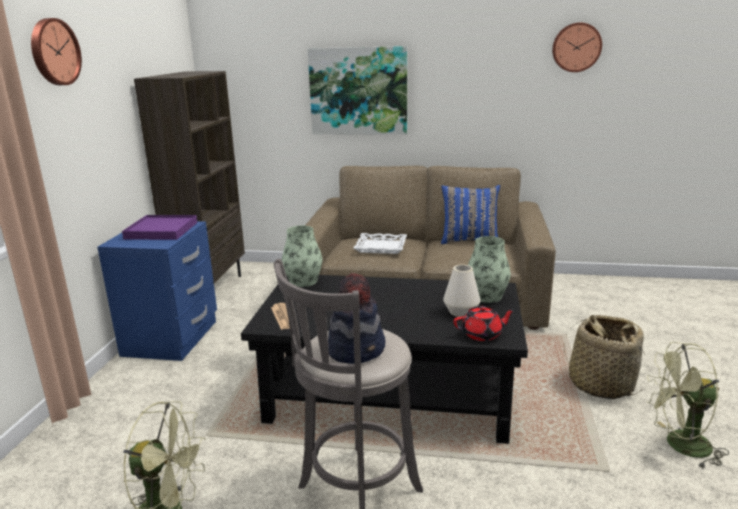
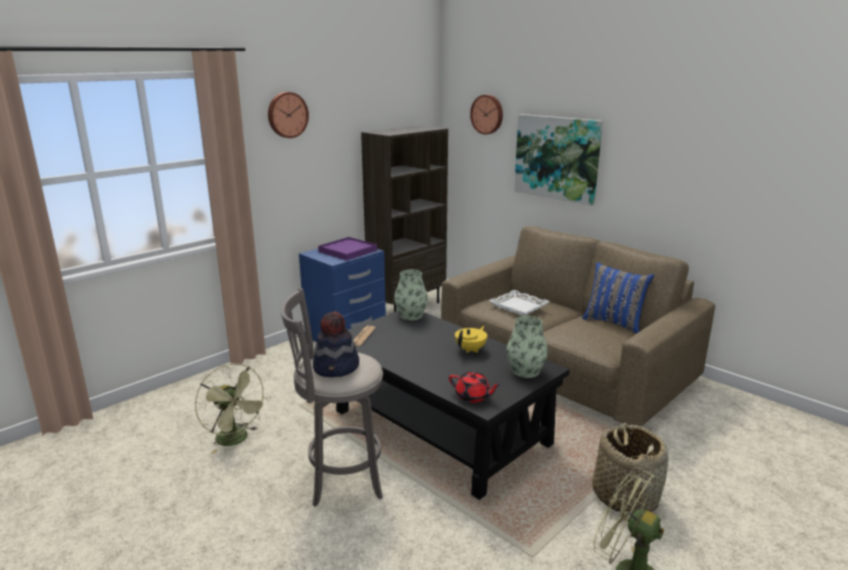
camera: 35 degrees right, 0 degrees up
(412, 294) = (471, 350): none -> yellow teapot
(461, 312) = (485, 375): white vase -> none
(576, 47) = (777, 140): wall clock -> wall clock (487, 114)

